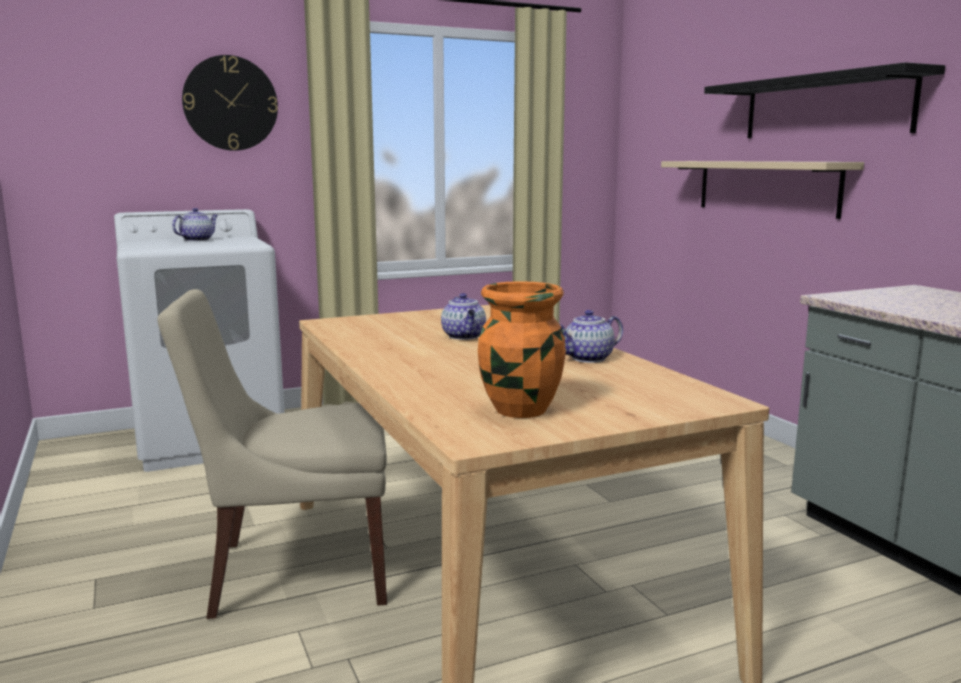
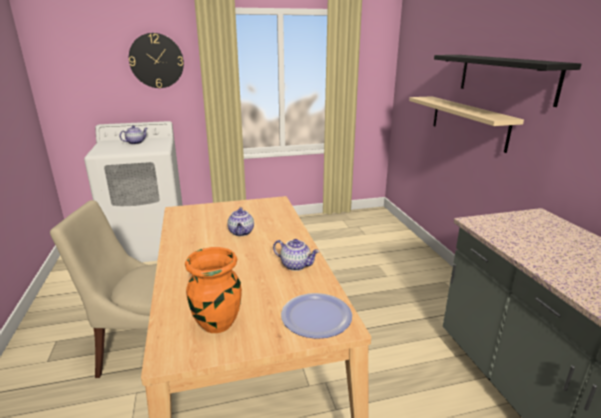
camera: 10 degrees right, 10 degrees up
(588, 359) = (296, 265): teapot -> teapot turned 135 degrees counterclockwise
(669, 396) = (316, 316): none -> plate

